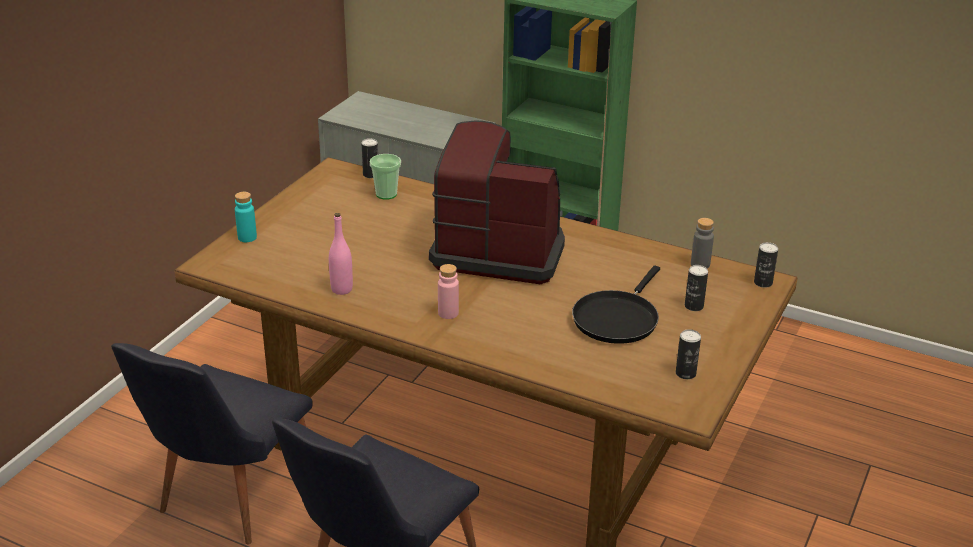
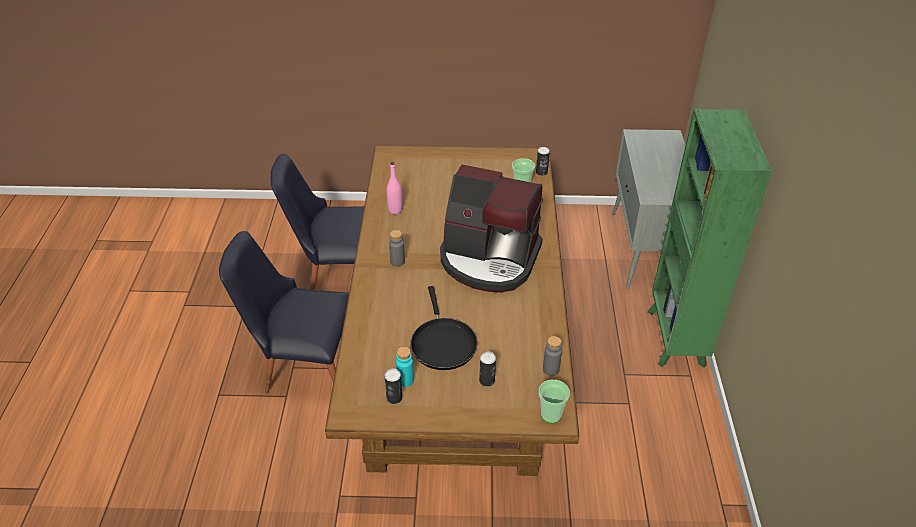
camera: 65 degrees right, 10 degrees up
(247, 237) = (426, 155): turquoise bottle -> turquoise bottle (405, 380)
(448, 313) = (397, 262): pink bottle -> grey bottle
(498, 251) = (489, 259): coffee machine -> coffee machine turned 120 degrees clockwise
(617, 318) = (442, 343): black frying pan -> black frying pan turned 105 degrees counterclockwise
(763, 283) = (551, 415): can -> cup

